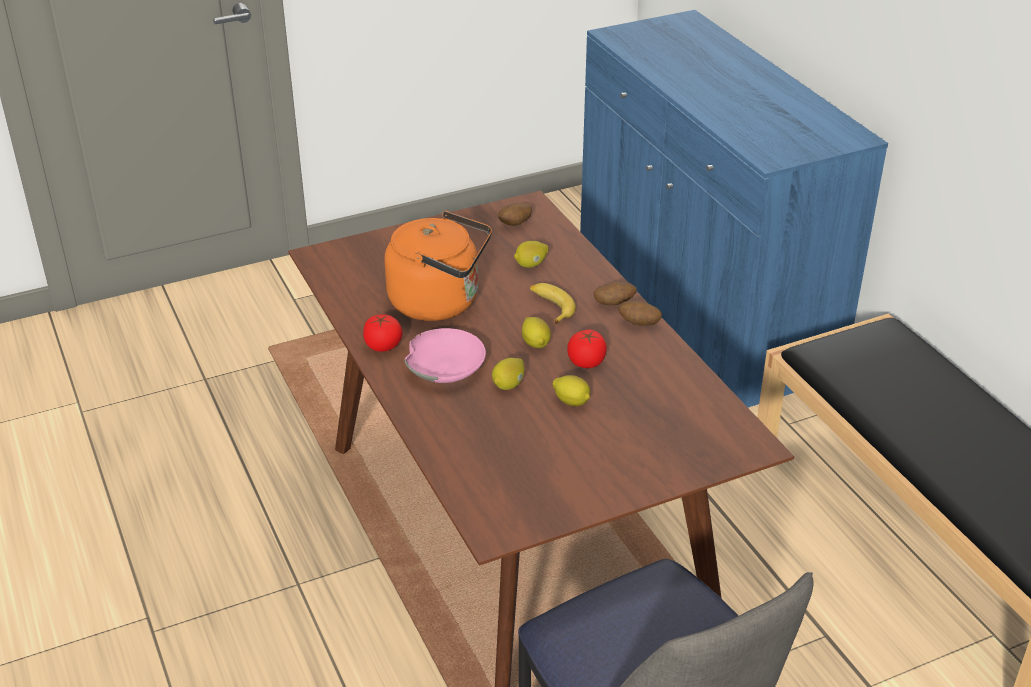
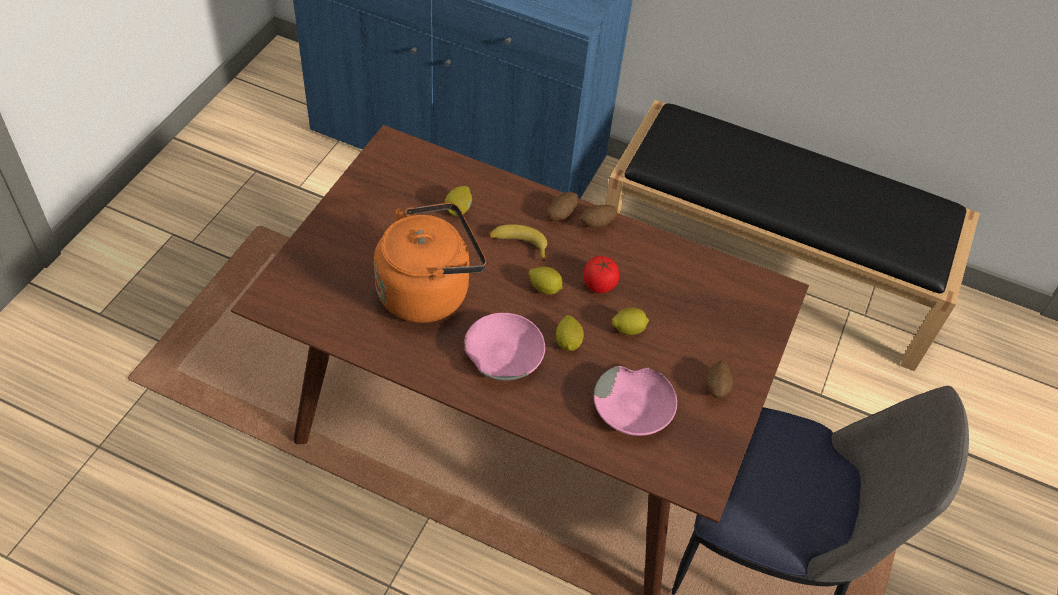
camera: 45 degrees left, 15 degrees up
(383, 346) = (431, 364): tomato -> none
(506, 453) = (634, 409): none -> pink bowl
(515, 224) = (401, 173): potato -> potato (716, 387)

